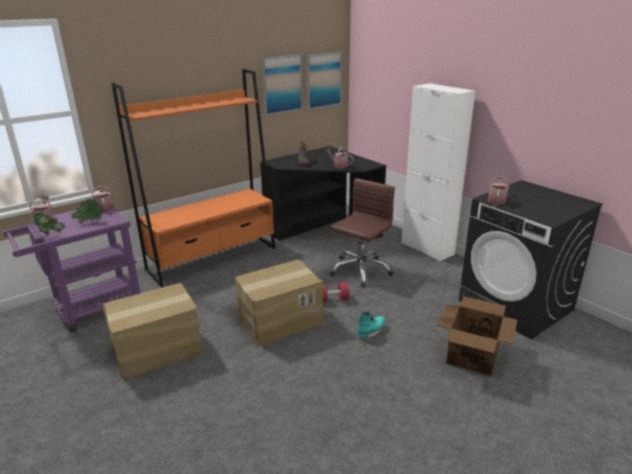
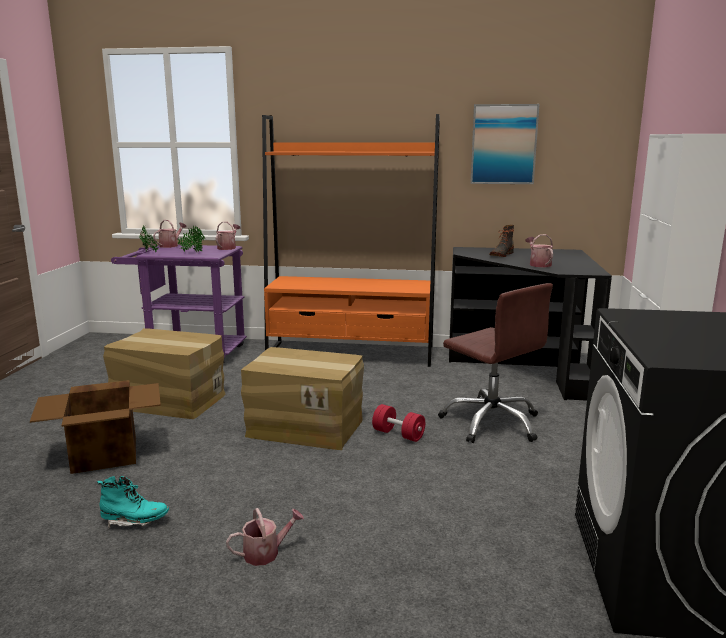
camera: 45 degrees right, 10 degrees down
(323, 80) = (581, 146): picture -> none
(360, 270) = (491, 422): brown office chair -> brown office chair turned 60 degrees clockwise
(370, 332) = (376, 485): turquoise boot -> turquoise boot (135, 521)
(472, 356) = (459, 587): cardboard box -> cardboard box (106, 454)
(496, 200) = (636, 318): watering can -> watering can (266, 553)

